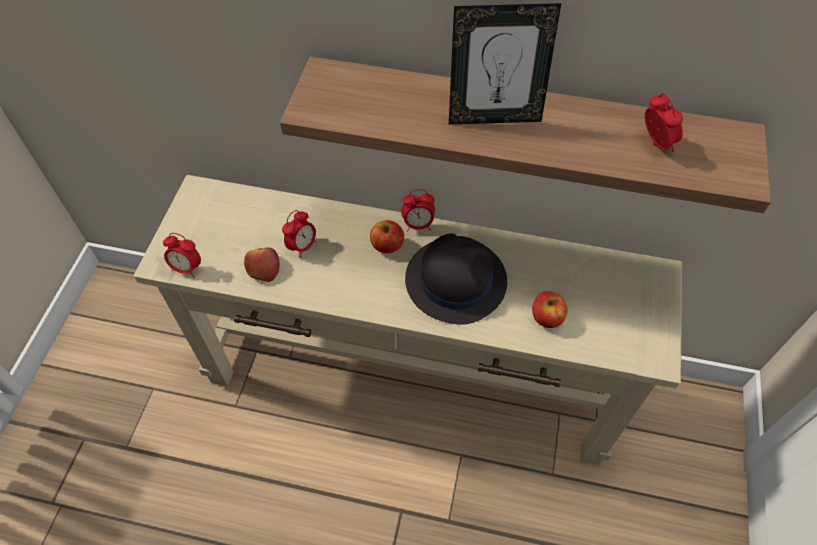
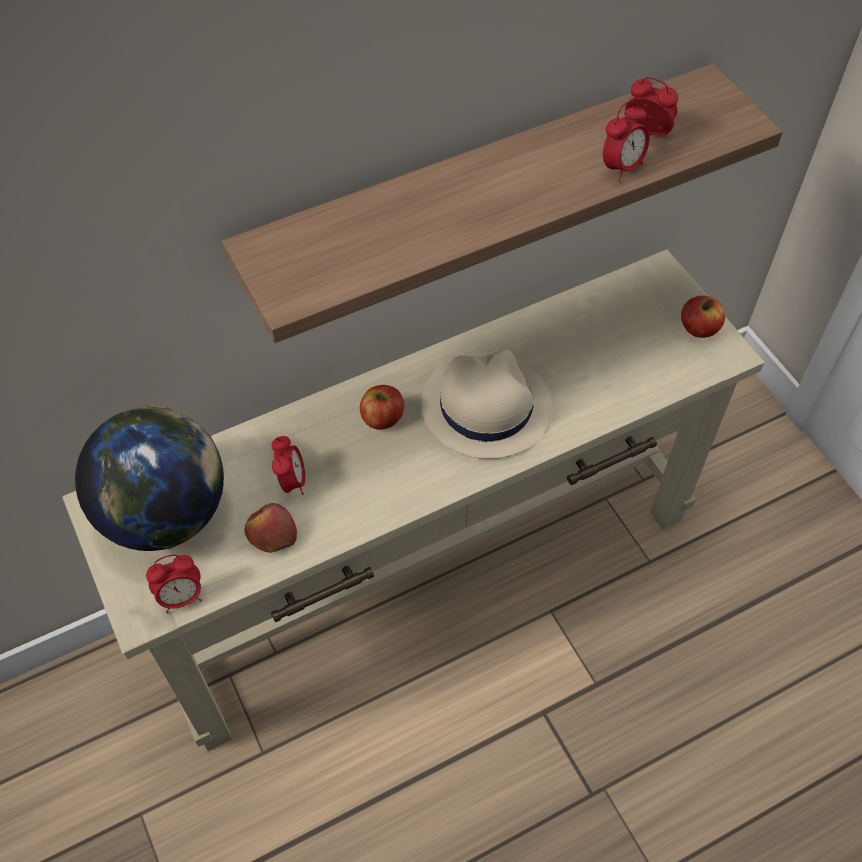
camera: 40 degrees left, 0 degrees up
(223, 218) = (166, 514): none -> globe
(418, 225) = (393, 375): alarm clock -> alarm clock (621, 167)
(455, 279) = (485, 405): black hat -> beige hat
(494, 117) = (482, 193): picture frame -> none
(546, 317) = (603, 383): apple -> apple (699, 328)

